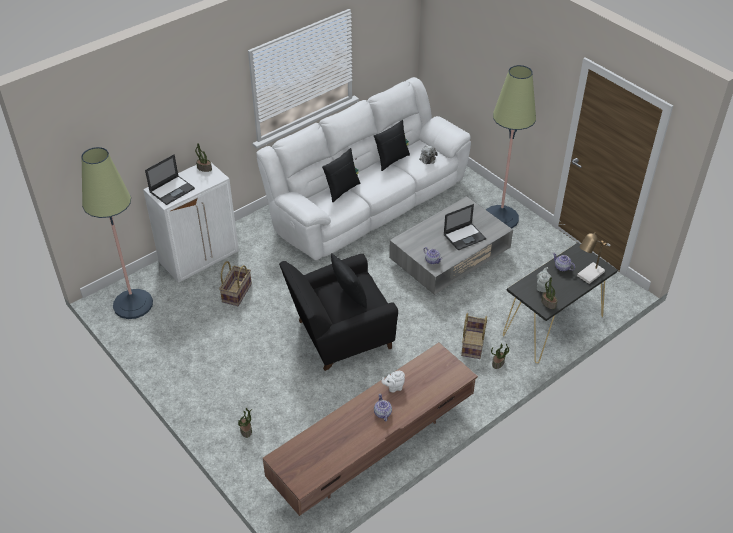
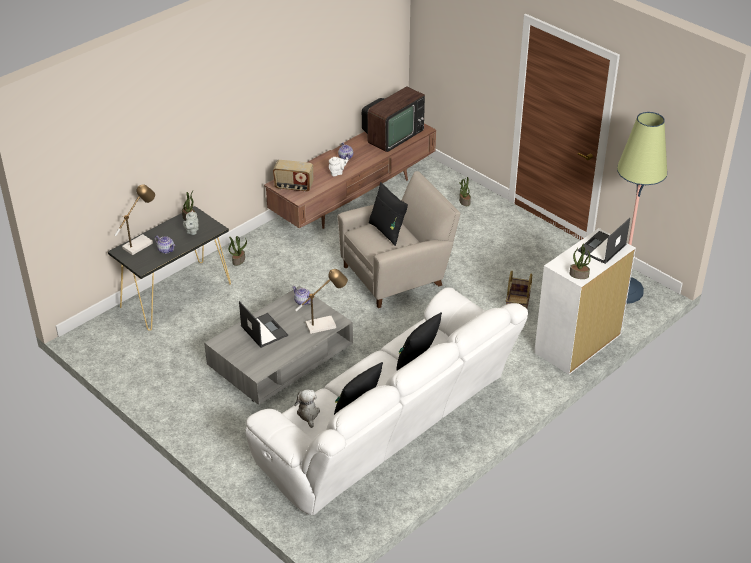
camera: 175 degrees right, 5 degrees down
(320, 448) = (392, 136): none -> television
(339, 336) = (397, 274): black armchair -> beige armchair
(413, 238) = (324, 324): none -> table lamp
(444, 369) = (293, 187): none -> radio
(464, 236) = (263, 330): laptop -> laptop turned 90 degrees clockwise
(472, 344) = (262, 274): basket -> none
(500, 218) = (211, 415): floor lamp -> none

